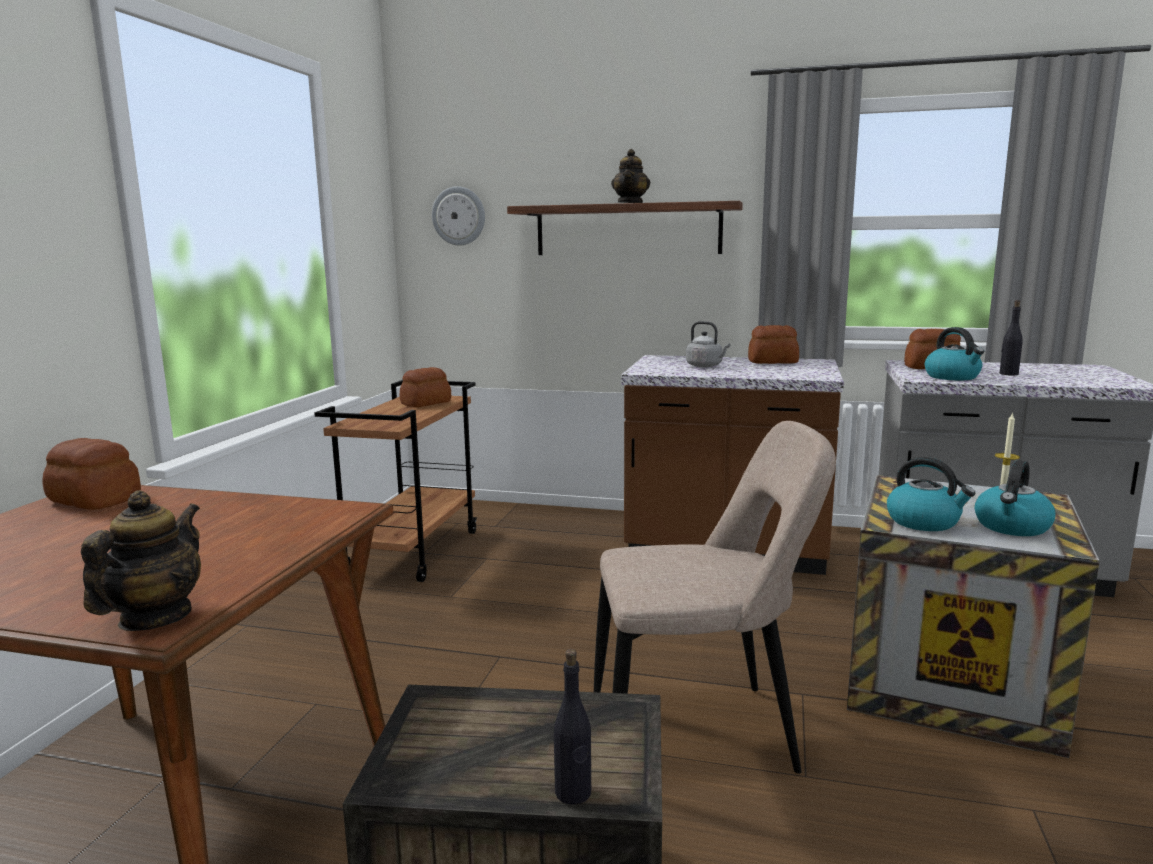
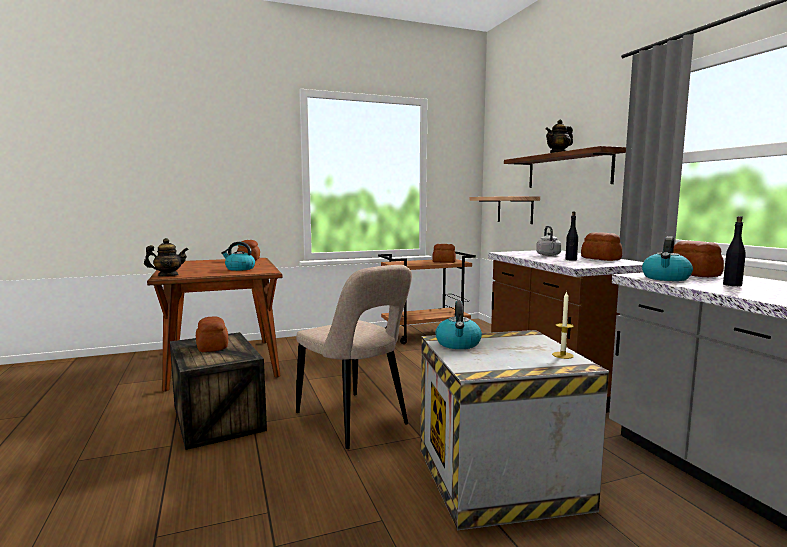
camera: 55 degrees right, 5 degrees down
(459, 216) = (503, 167): wall clock -> none
(494, 742) = (212, 347): none -> bread
(501, 293) = (515, 209): none -> shelf
(573, 793) = (189, 360): black bottle -> black bottle (571, 259)
(1012, 527) = (488, 360): kettle -> kettle (239, 269)

